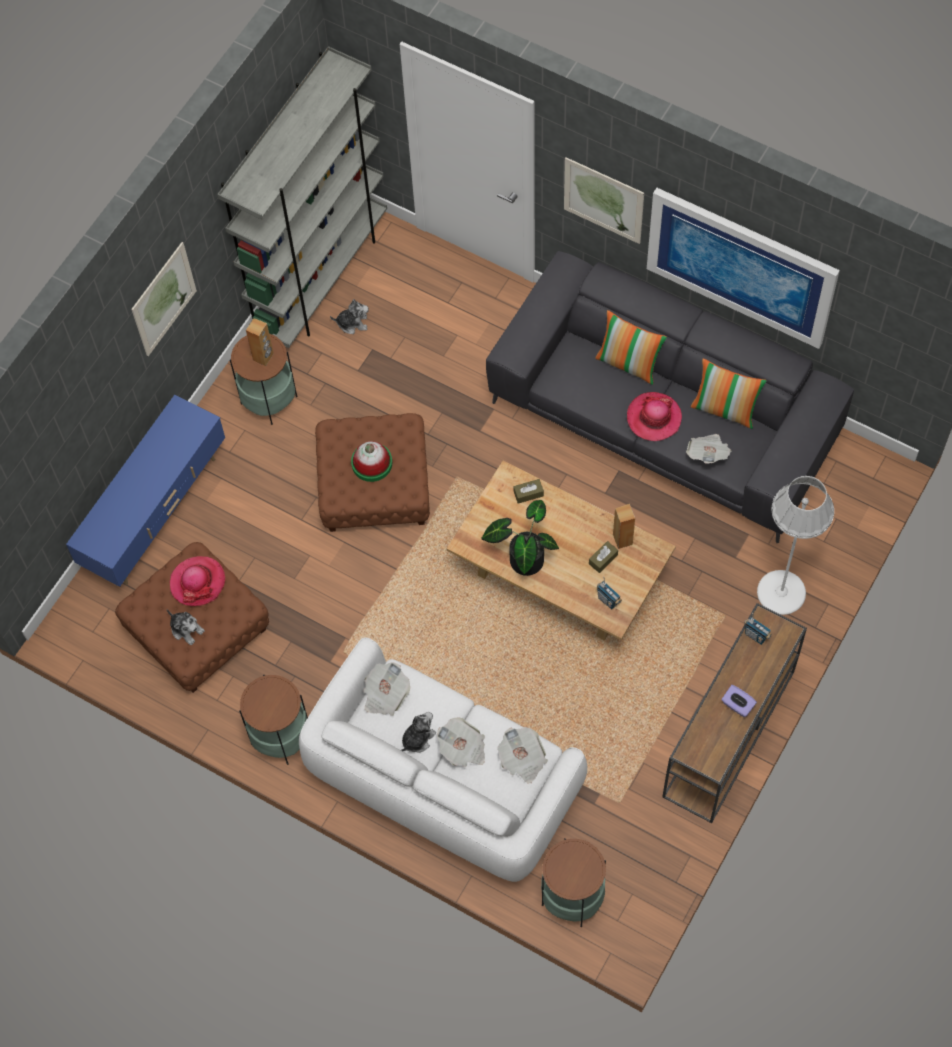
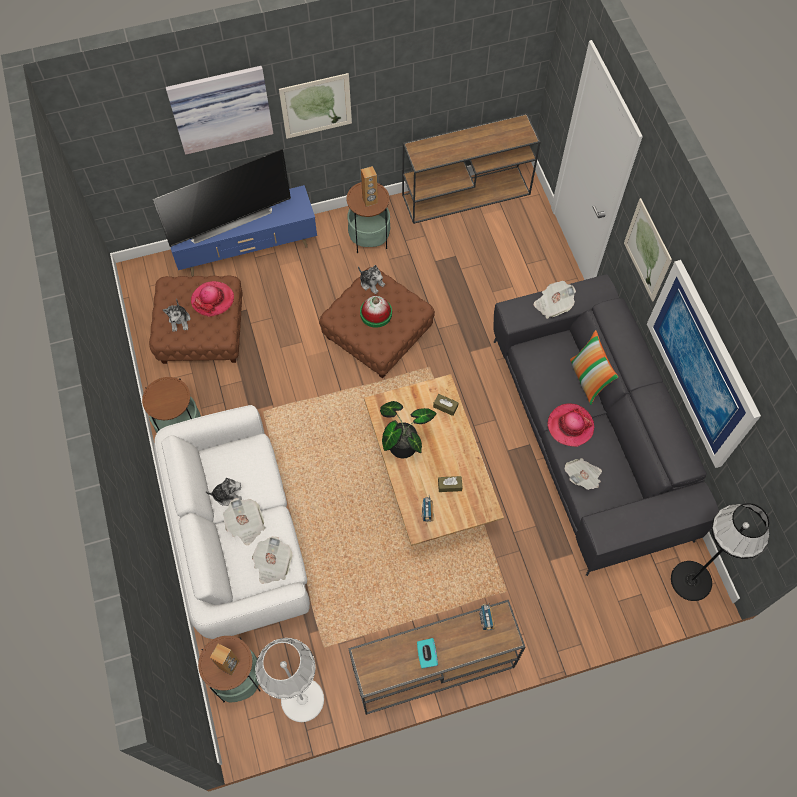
camera: 40 degrees right, 0 degrees up
(89, 371) = (220, 107): none -> picture
(136, 490) = (229, 220): none -> television
(320, 277) = (467, 194): grey bookcase -> brown console table
(352, 323) = (459, 233): plush toy -> plush toy (371, 283)
(385, 695) = (236, 452): newspaper -> newspaper (553, 305)
(623, 539) = (474, 484): brown speaker -> brown speaker (229, 665)
(725, 409) = (623, 459): pillow -> none
(737, 705) = (426, 655): purple tissue box -> turquoise tissue box
(781, 592) = (557, 609): white floor lamp -> white floor lamp (302, 700)
(865, 471) = (691, 580): none -> black floor lamp

